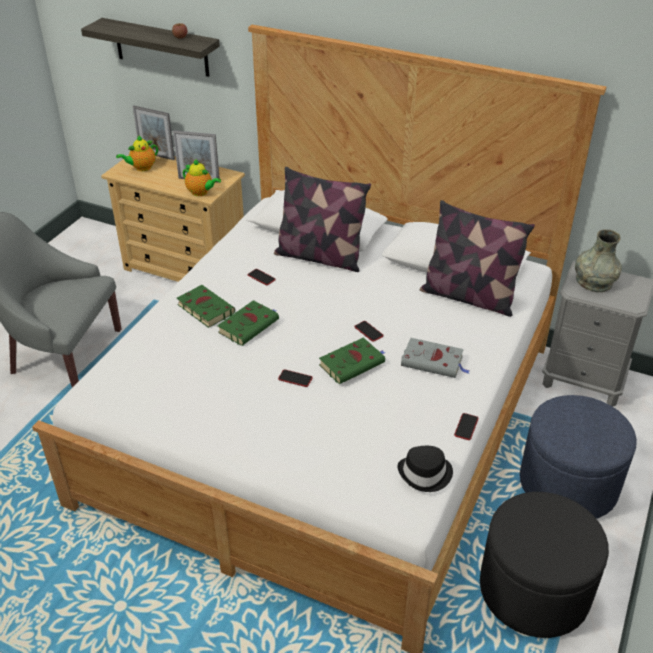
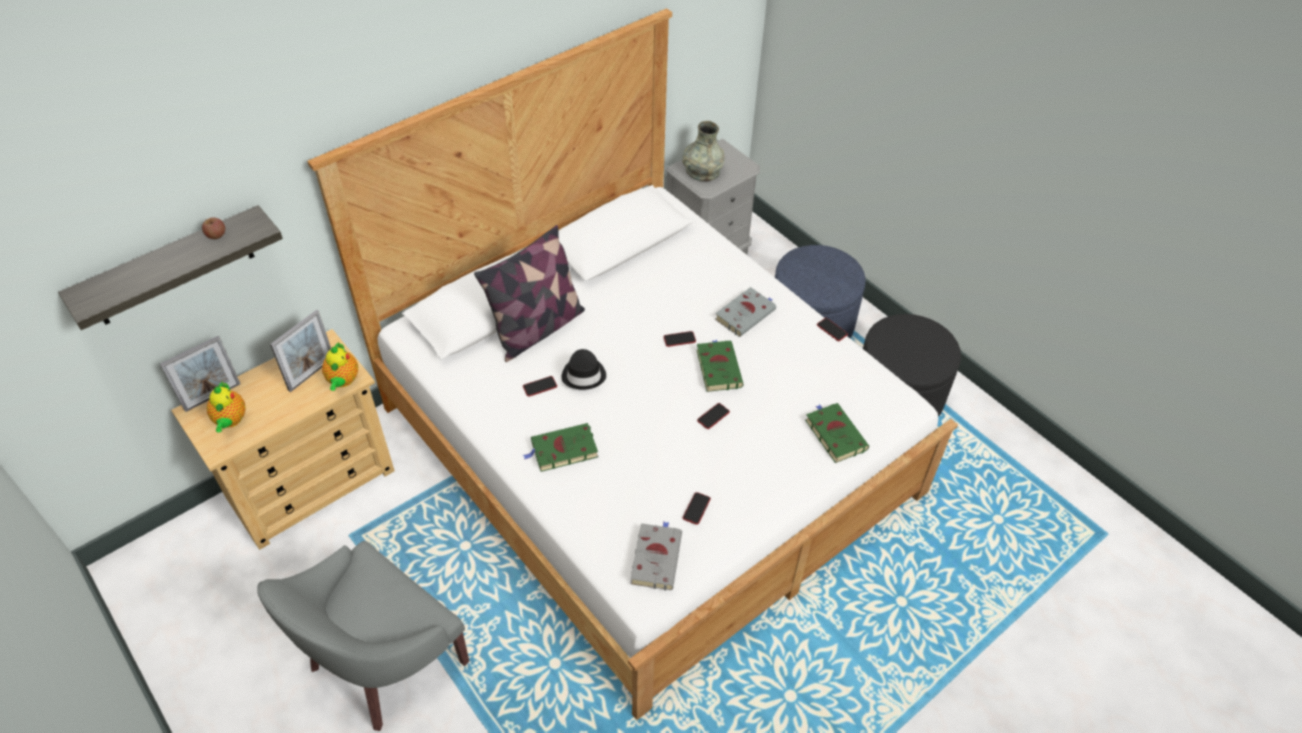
camera: 65 degrees left, 10 degrees up
(122, 388) = (656, 557): none -> grey book
(185, 397) = (696, 508): none -> phone
(201, 193) = (343, 381): teapot -> teapot turned 120 degrees clockwise
(249, 325) = (617, 422): green book -> green book (834, 434)
(425, 474) = (872, 376): black hat -> black hat (584, 375)
(468, 296) = (672, 253): pillow -> none

